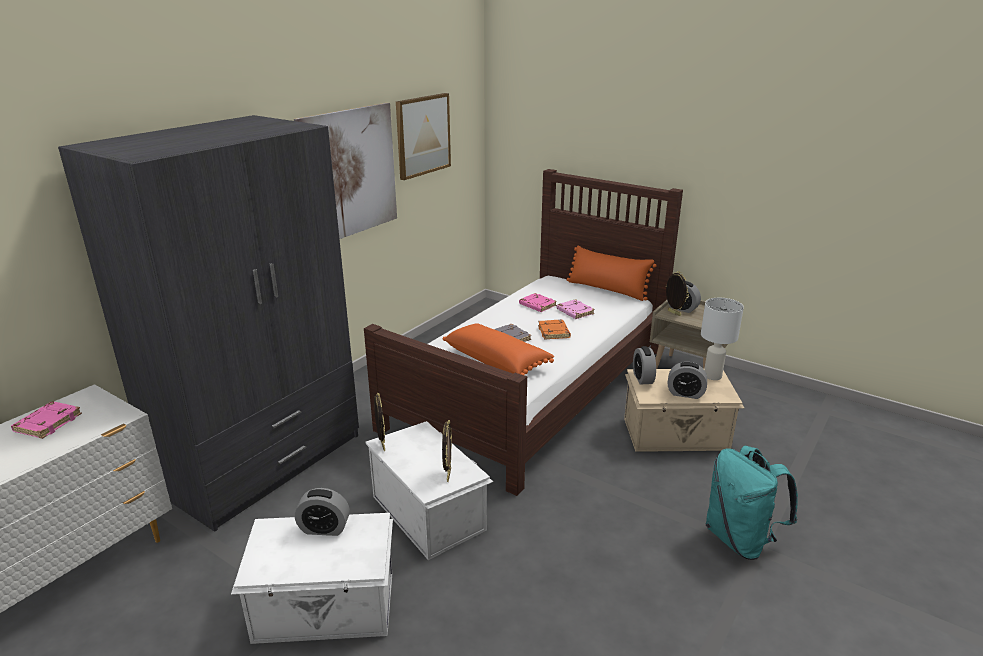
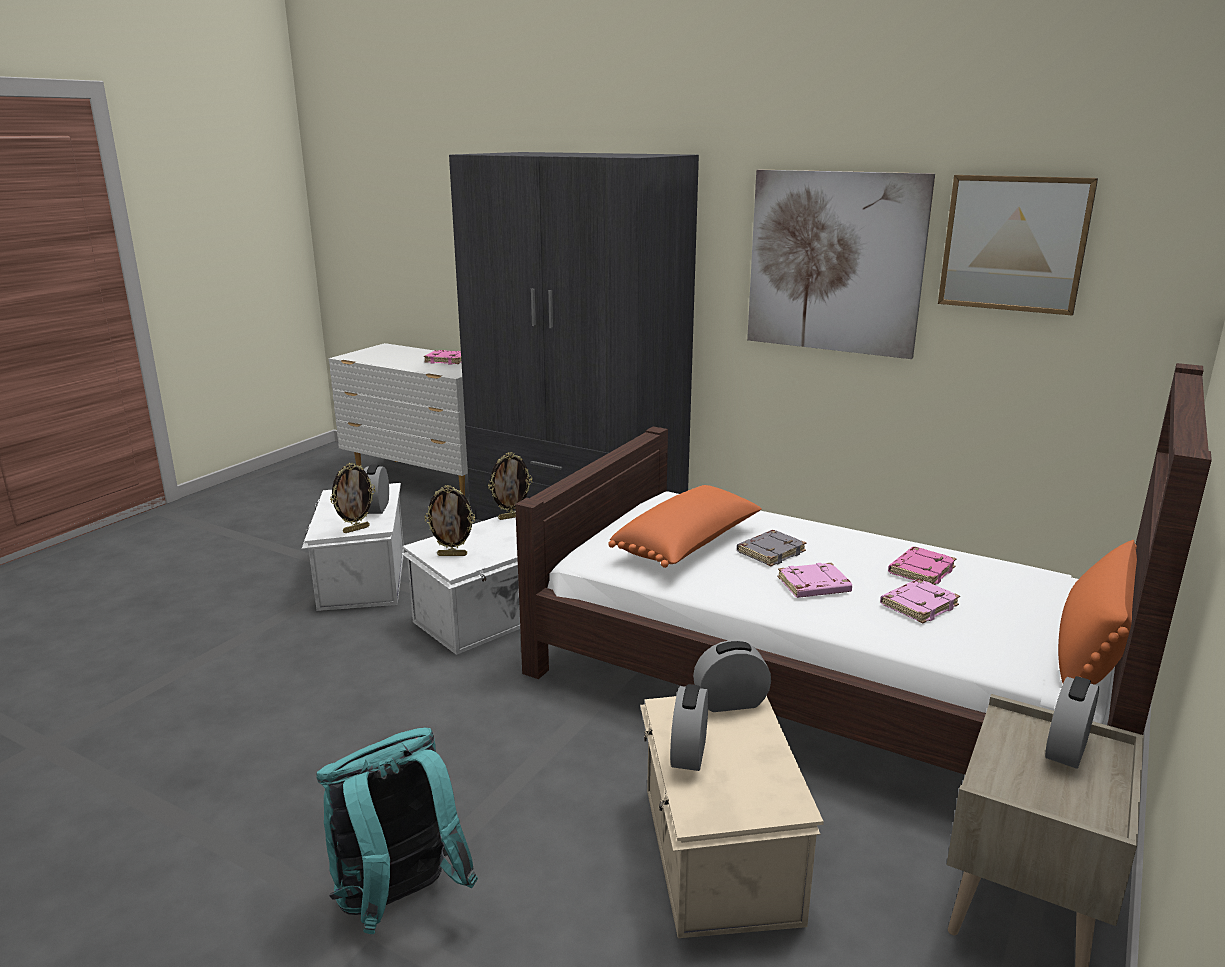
camera: 85 degrees right, 5 degrees down
(554, 332) = (813, 586): orange book -> pink book
(673, 313) = (1023, 732): picture frame -> picture frame (356, 529)
(713, 375) = (777, 800): white table lamp -> none

